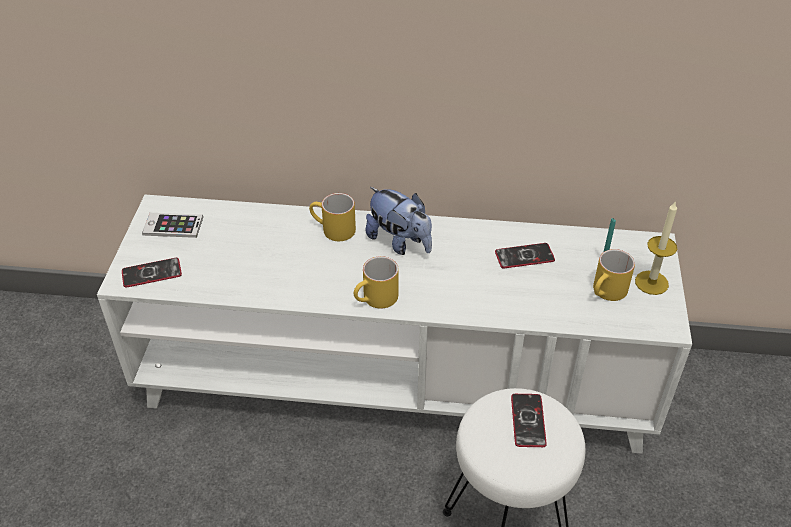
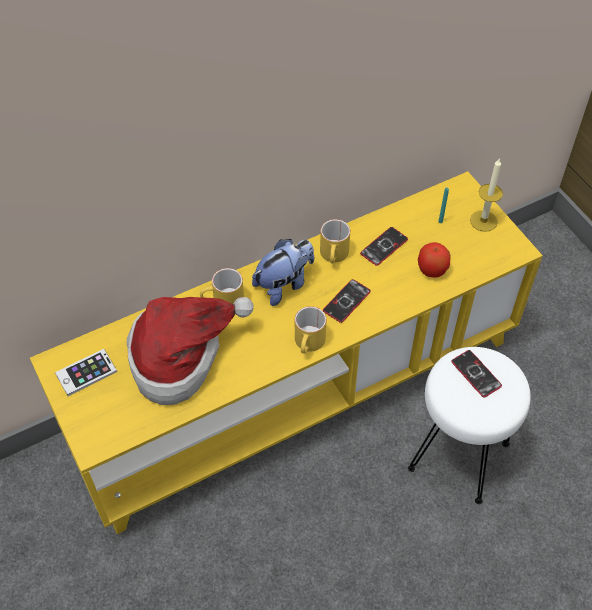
camera: 35 degrees left, 10 degrees up
(151, 273) = (110, 425): phone -> phone (346, 301)
(257, 252) = (181, 356): none -> hat
(395, 381) = (296, 391): white tv stand -> yellow tv stand
(400, 242) = (284, 284): plush toy -> plush toy turned 45 degrees counterclockwise
(555, 298) = (432, 270): none -> apple
(607, 293) = (462, 246): yellow mug -> yellow mug (334, 256)

